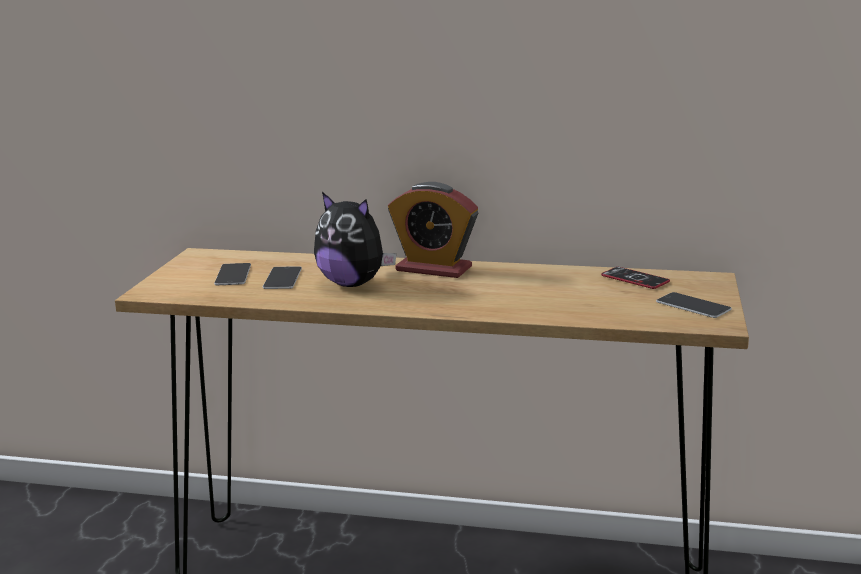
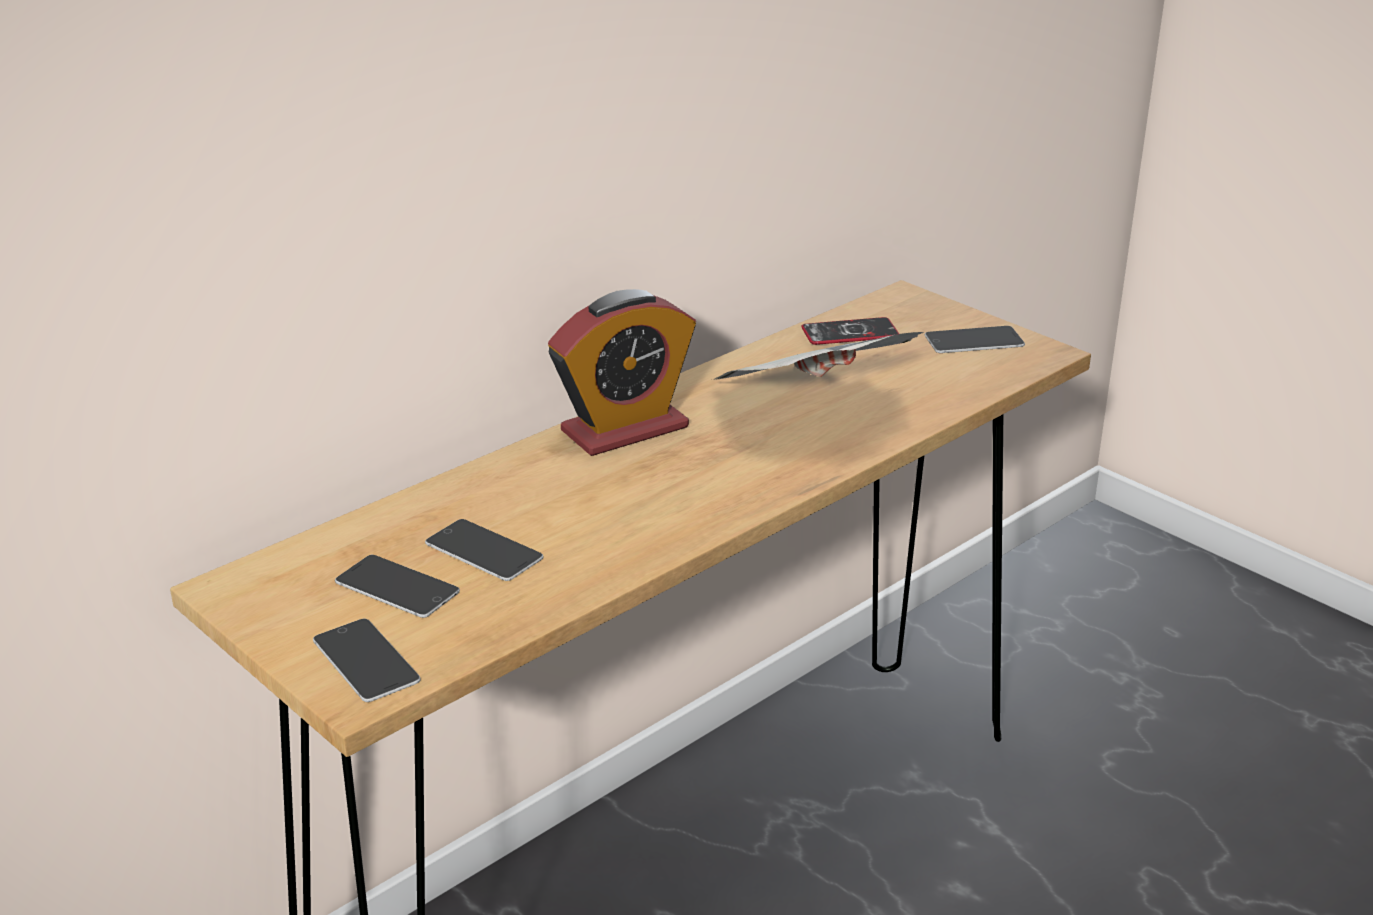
camera: 55 degrees left, 10 degrees up
(171, 286) = (366, 660): none -> phone
(353, 283) = (596, 505): plush toy -> none
(529, 294) = (812, 407): none -> newspaper

